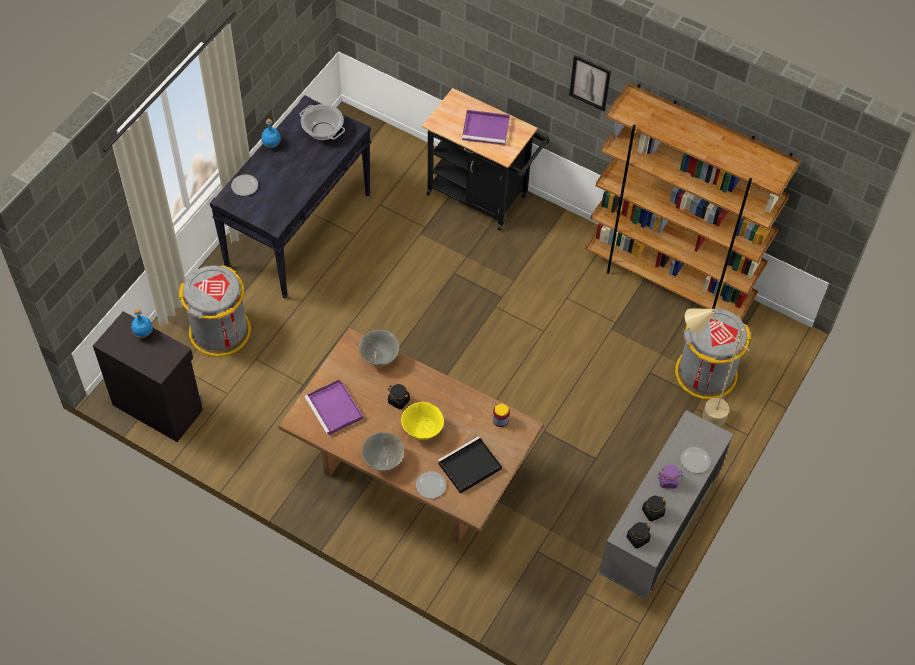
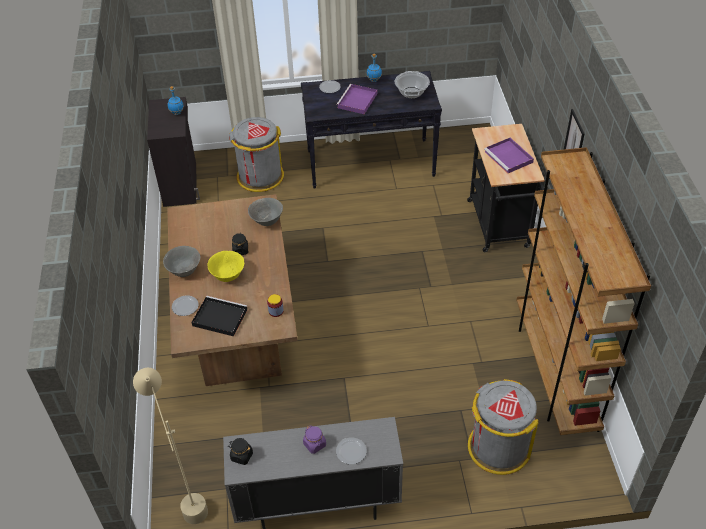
camera: 55 degrees right, 10 degrees down
(335, 409) = (204, 225): purple tray -> purple tray (357, 101)
(652, 512) = (275, 451): black jar -> none
(694, 413) = (453, 462): beige floor lamp -> beige floor lamp (187, 496)

